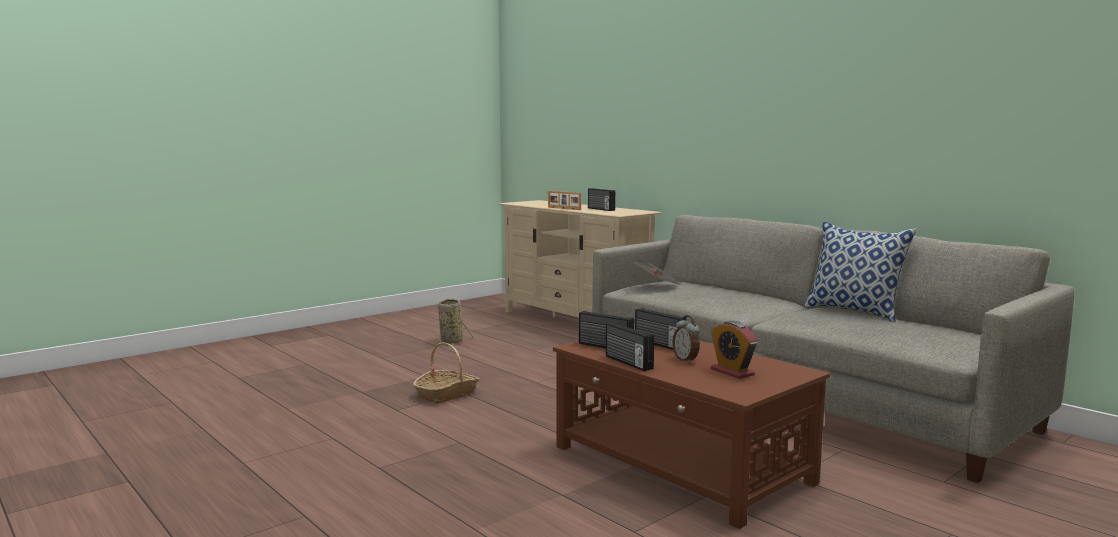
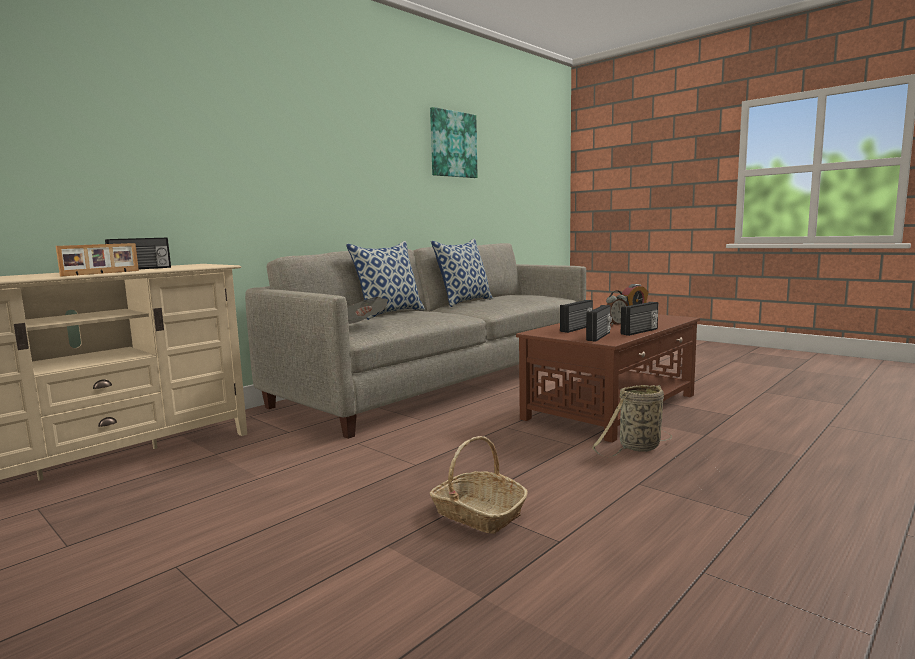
camera: 95 degrees left, 0 degrees up
(451, 341) = (144, 556): basket -> basket (637, 448)
(741, 291) = (389, 313): none -> pillow
(988, 79) = (453, 144): none -> picture

